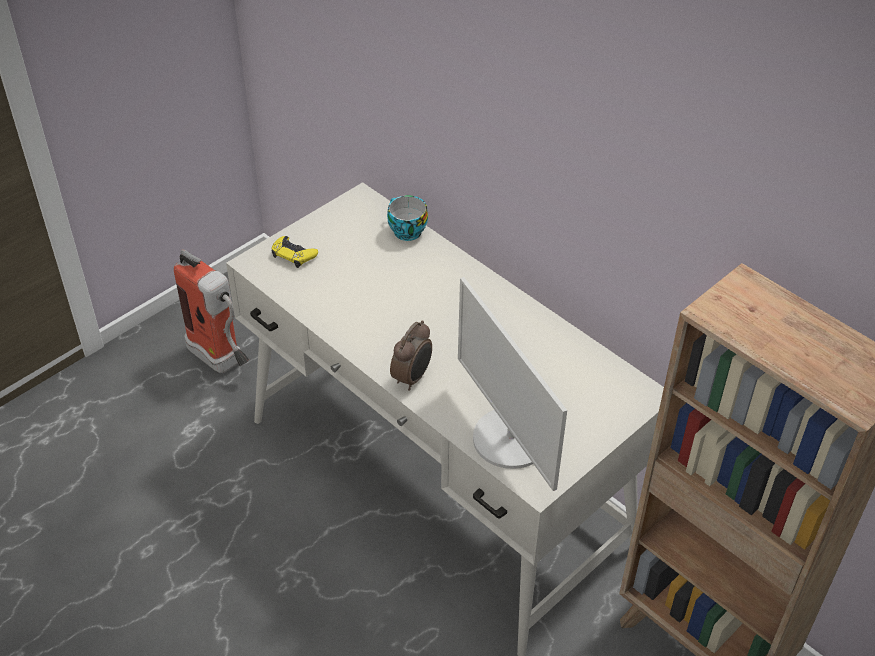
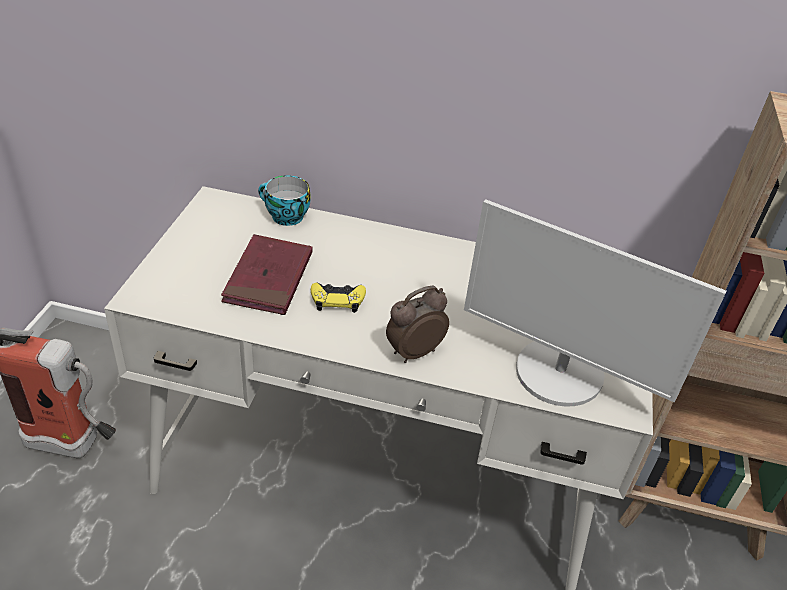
camera: 35 degrees left, 5 degrees down
(293, 254) = (181, 274): yellow game controller -> yellow game controller (337, 300)
(353, 280) = (268, 278): none -> red book
(412, 377) = (413, 352): alarm clock -> alarm clock turned 120 degrees counterclockwise

